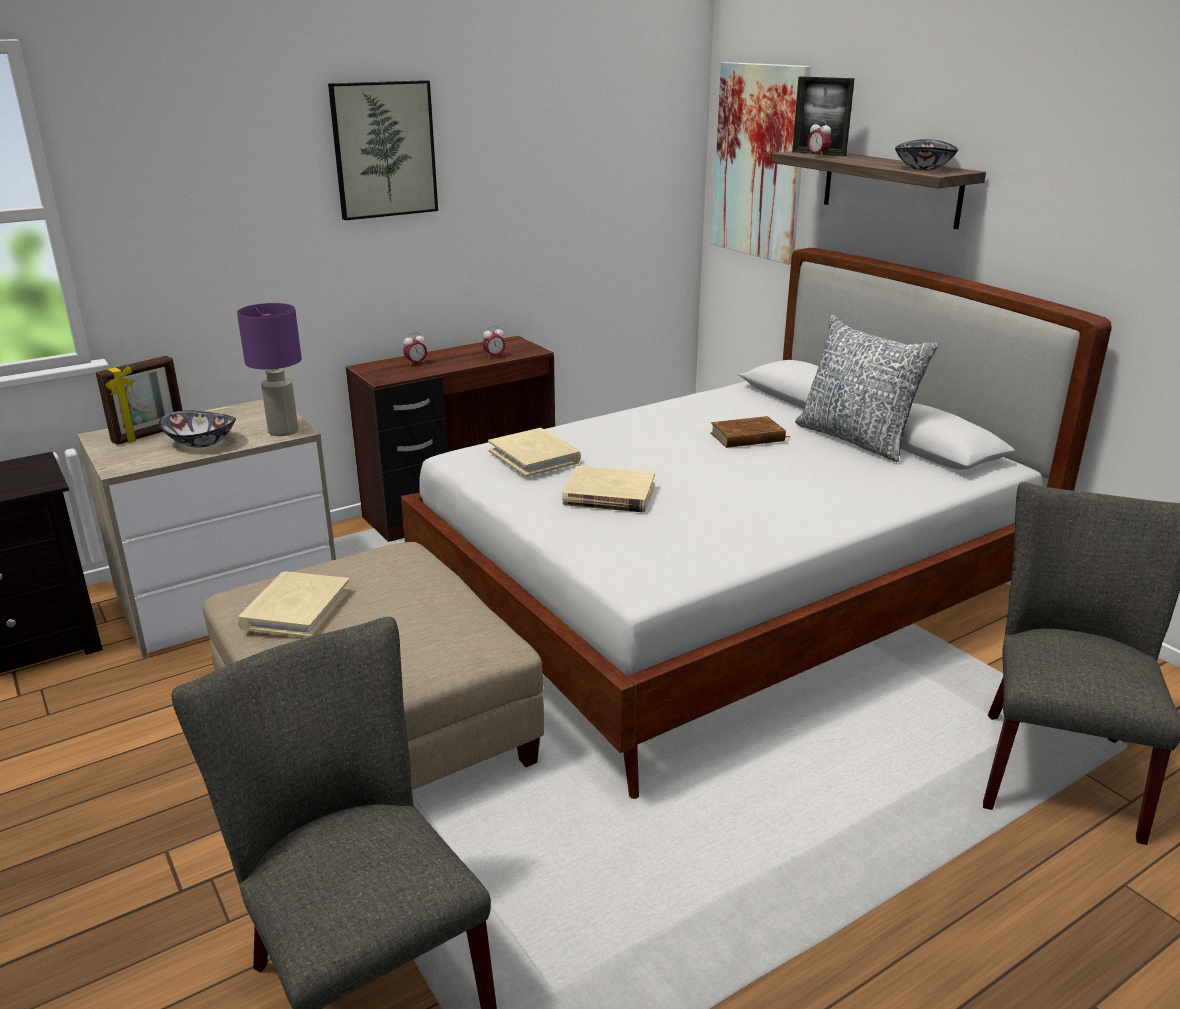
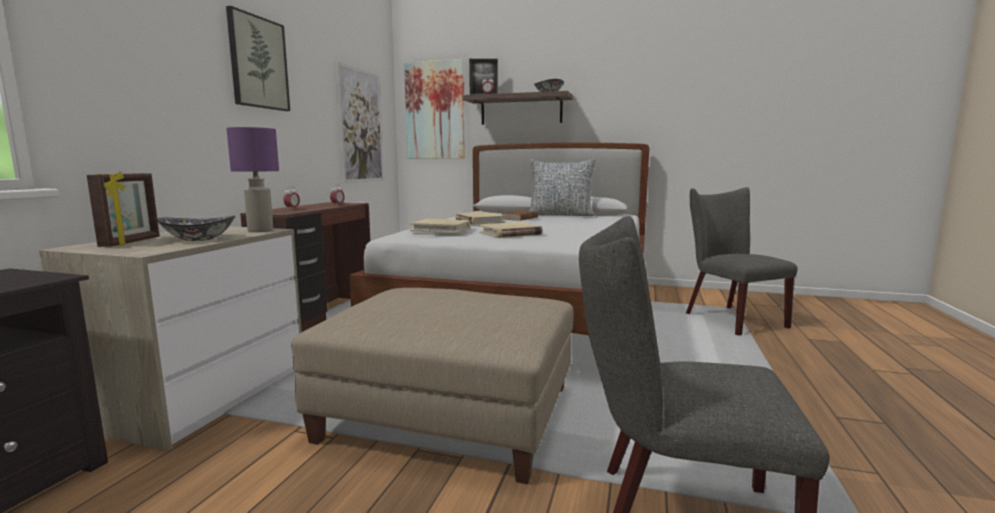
camera: 40 degrees left, 15 degrees down
(296, 609) = (397, 316): beige book -> beige book (479, 221)
(606, 200) = (361, 126): none -> picture

